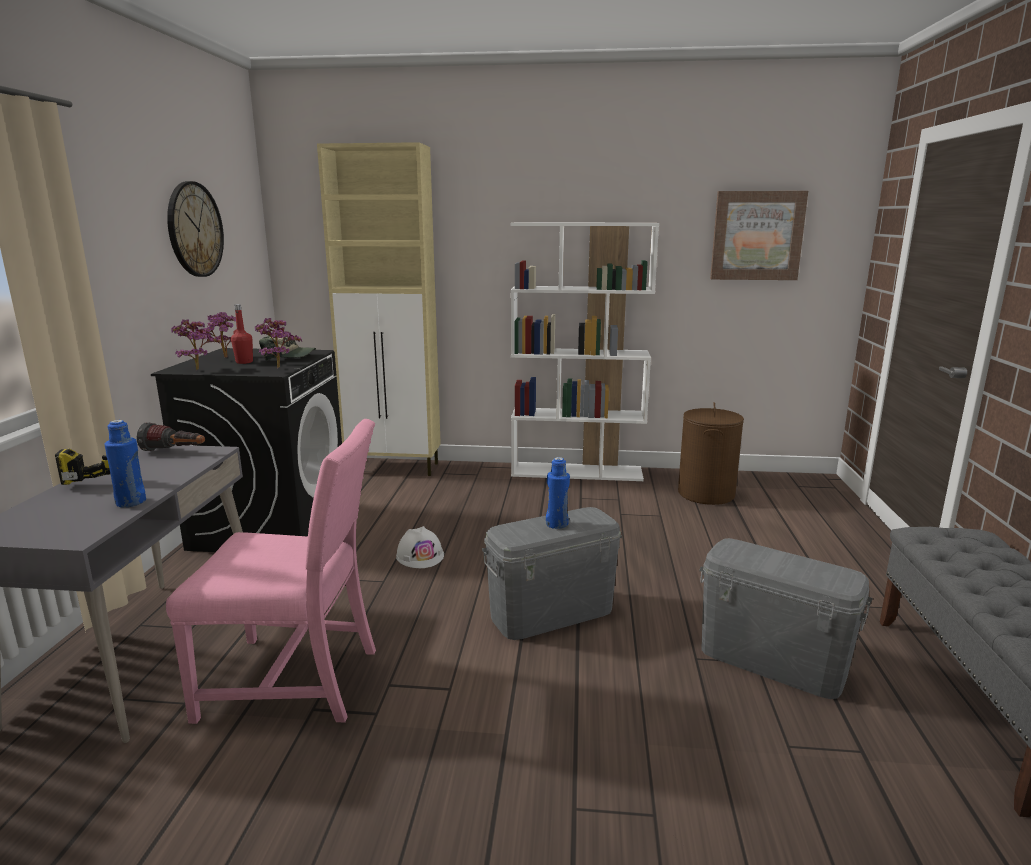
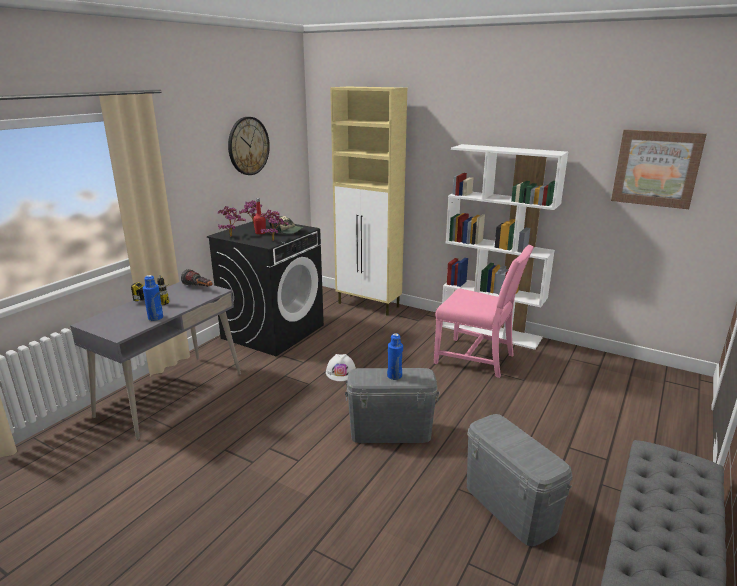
camera: 25 degrees right, 5 degrees up
(297, 681) = (227, 431): pink chair -> pink chair (477, 358)
(706, 494) = (576, 370): brown laundry basket -> none

